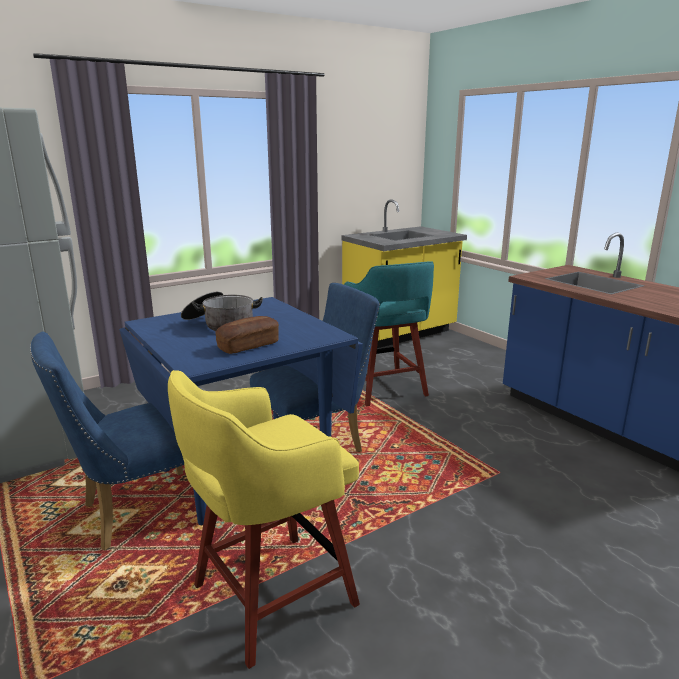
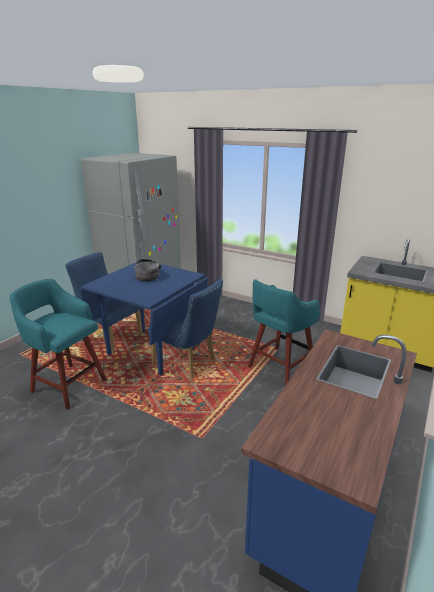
camera: 65 degrees right, 5 degrees up
(248, 346) = (122, 287): bread -> none
(269, 597) = (67, 385): yellow stool -> turquoise stool

